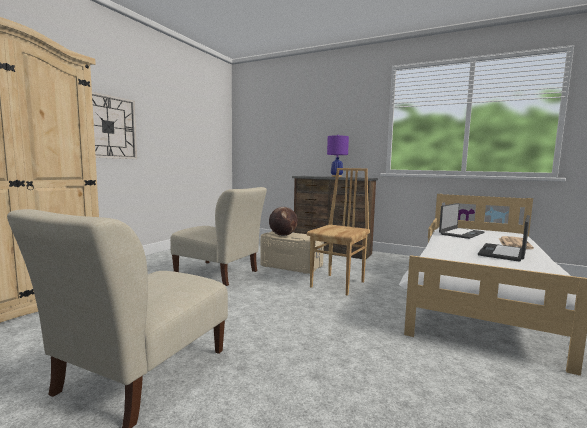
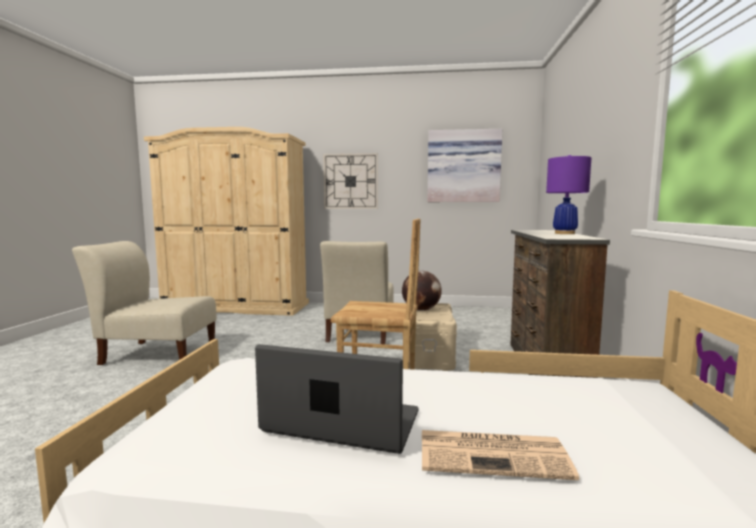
camera: 70 degrees right, 0 degrees up
(195, 126) = (463, 166): none -> picture
(461, 233) = (548, 394): laptop -> none

